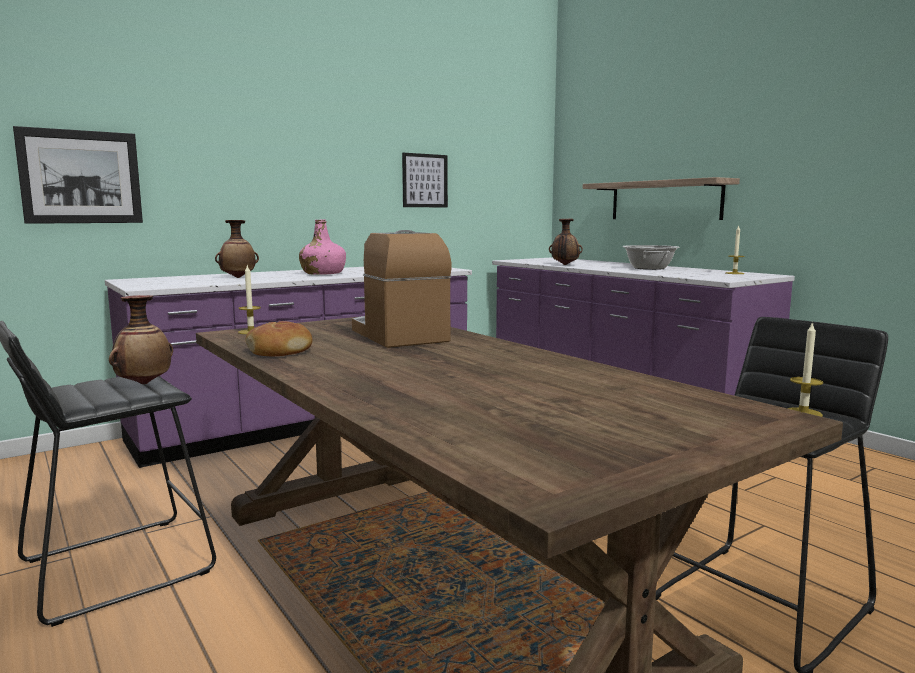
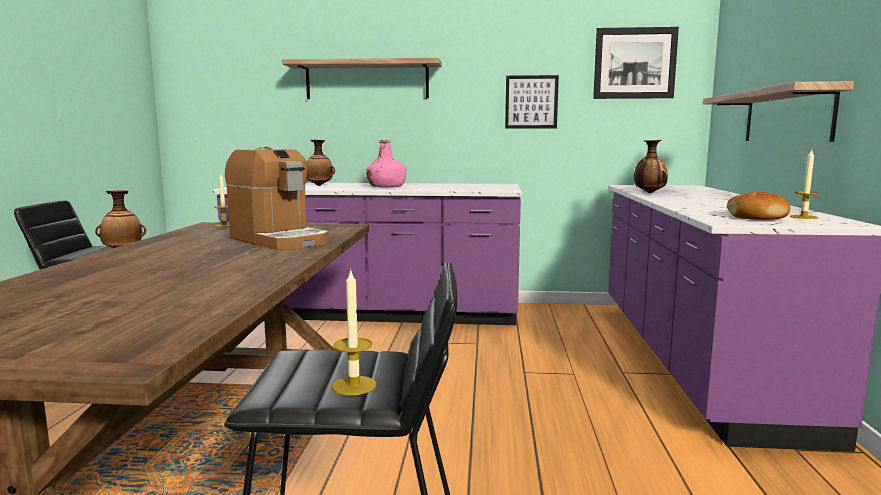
camera: 40 degrees right, 0 degrees up
(81, 177) = (242, 109): picture -> picture (634, 63)
(257, 148) = (367, 80): none -> shelf
(280, 351) = (173, 239): bread -> bread (757, 217)
(398, 335) = (279, 240): coffee machine -> coffee machine turned 120 degrees clockwise
(649, 268) = (725, 203): cooking pot -> none

